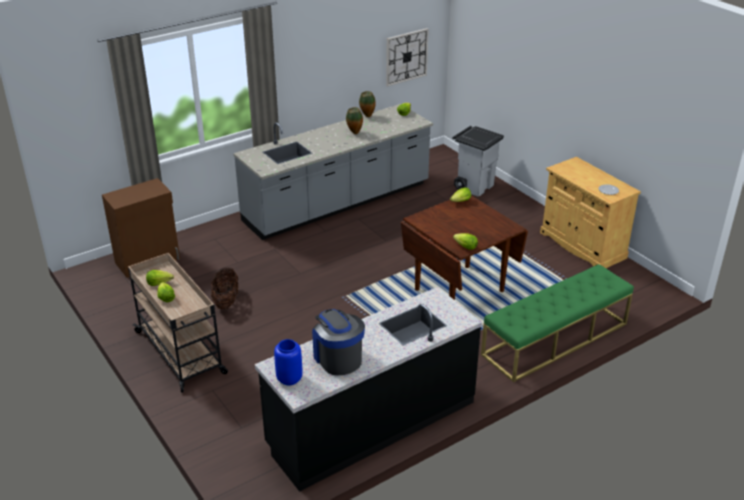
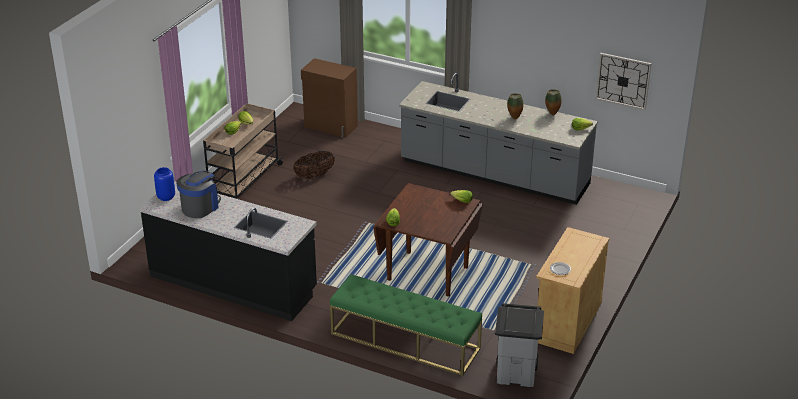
camera: 60 degrees right, 0 degrees up
(474, 186) = (604, 233): grey trash can -> grey trash can (517, 373)

